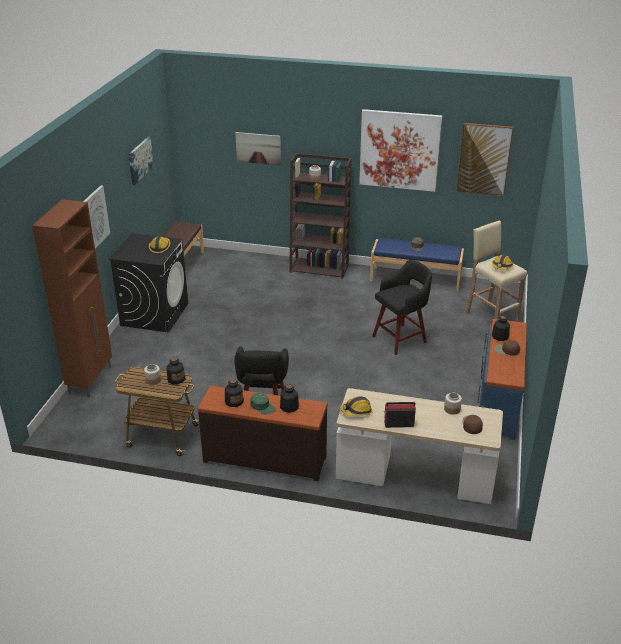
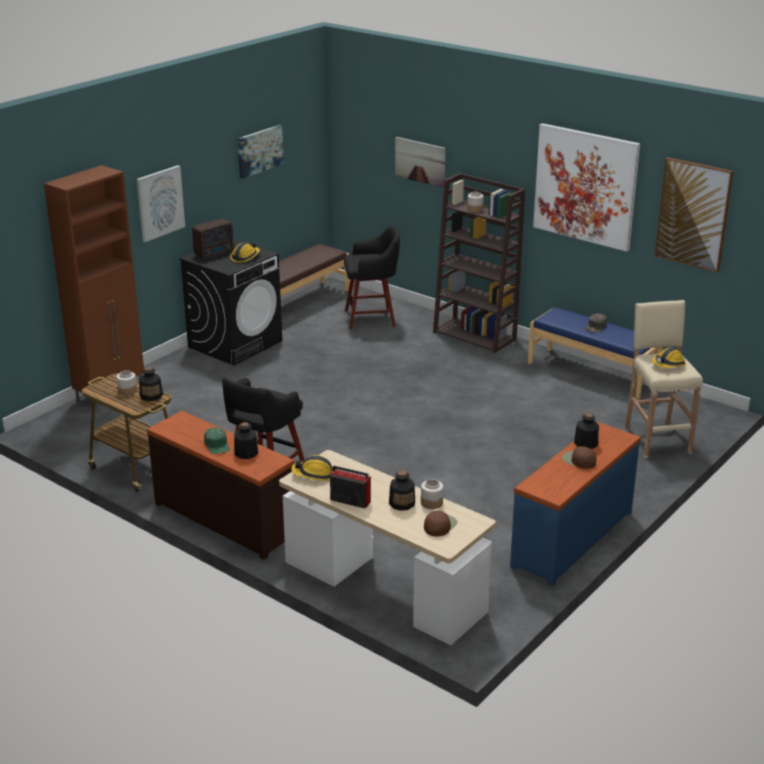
camera: 25 degrees right, 5 degrees down
(133, 248) = (215, 253): none -> radio
(234, 401) = (191, 432): bottle -> bottle (402, 503)
(401, 339) = (507, 436): black stool -> black stool (372, 318)

